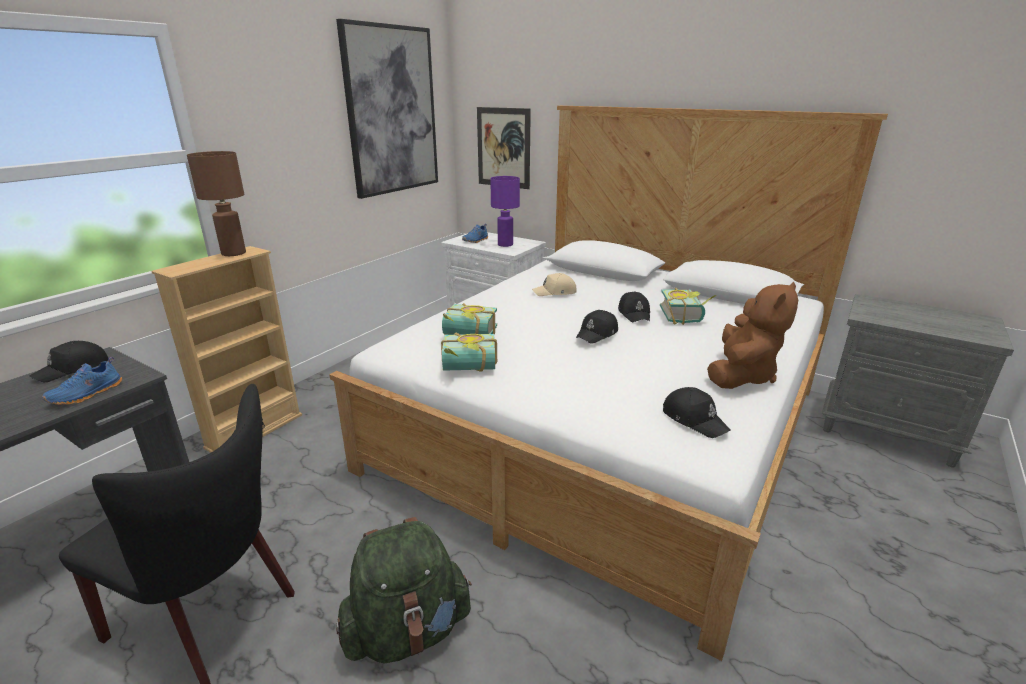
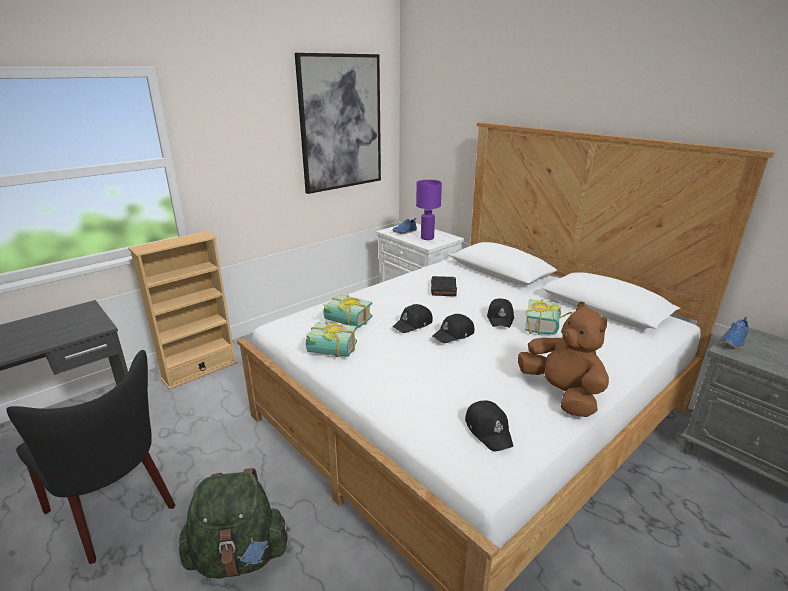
camera: 15 degrees right, 0 degrees up
(74, 369) = (65, 315): black cap -> black cap (413, 324)
(87, 394) = (62, 336): blue shoe -> blue shoe (734, 342)
(234, 253) = (190, 237): brown table lamp -> none
(503, 148) = (436, 154): picture -> none
(555, 292) = (443, 289): beige cap -> black book
(741, 375) = (561, 394): brown plush toy -> brown plush toy turned 75 degrees counterclockwise

